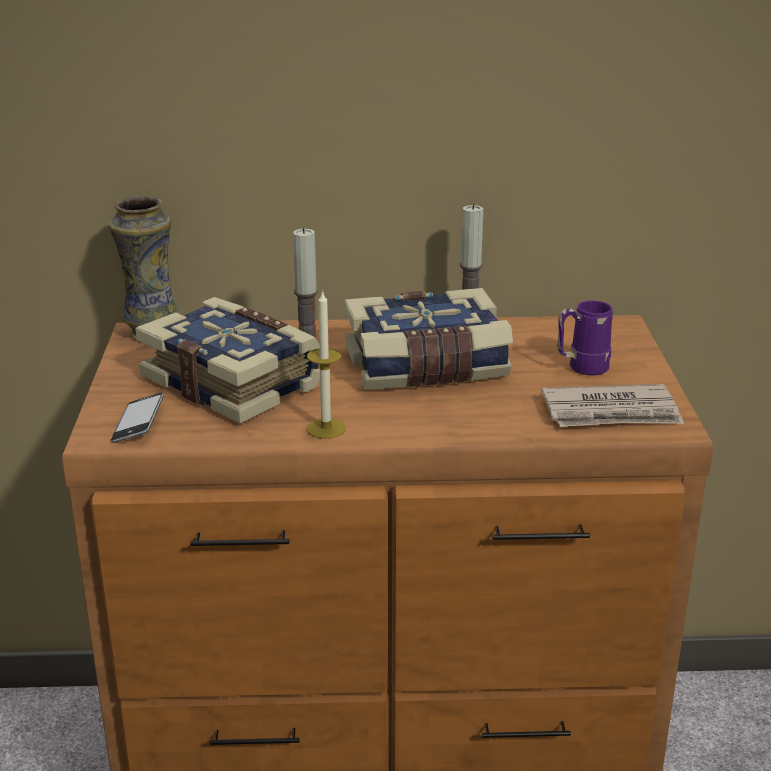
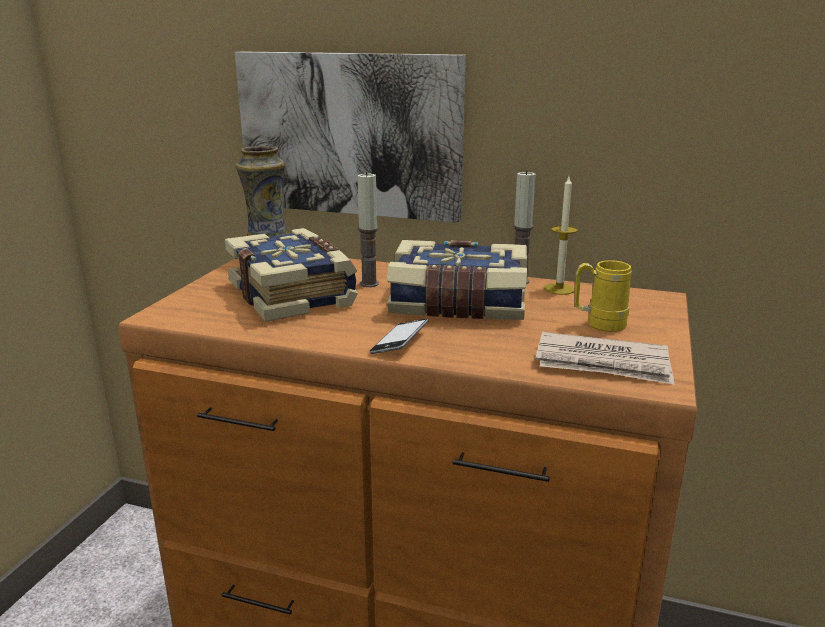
camera: 20 degrees right, 5 degrees down
(138, 424) = (194, 311): phone -> phone (399, 342)
(245, 172) = (350, 135): none -> picture
(326, 428) = (332, 336): candle -> candle (559, 289)
(581, 368) = (598, 324): purple mug -> yellow mug

